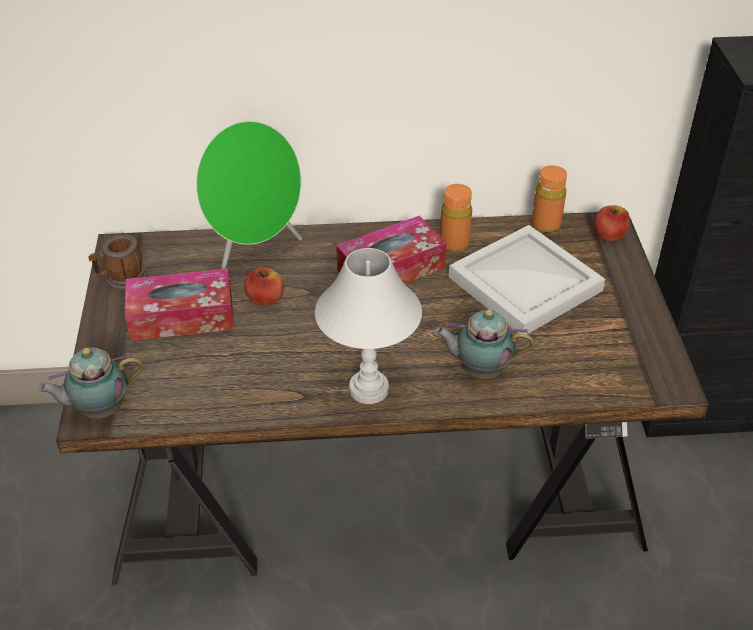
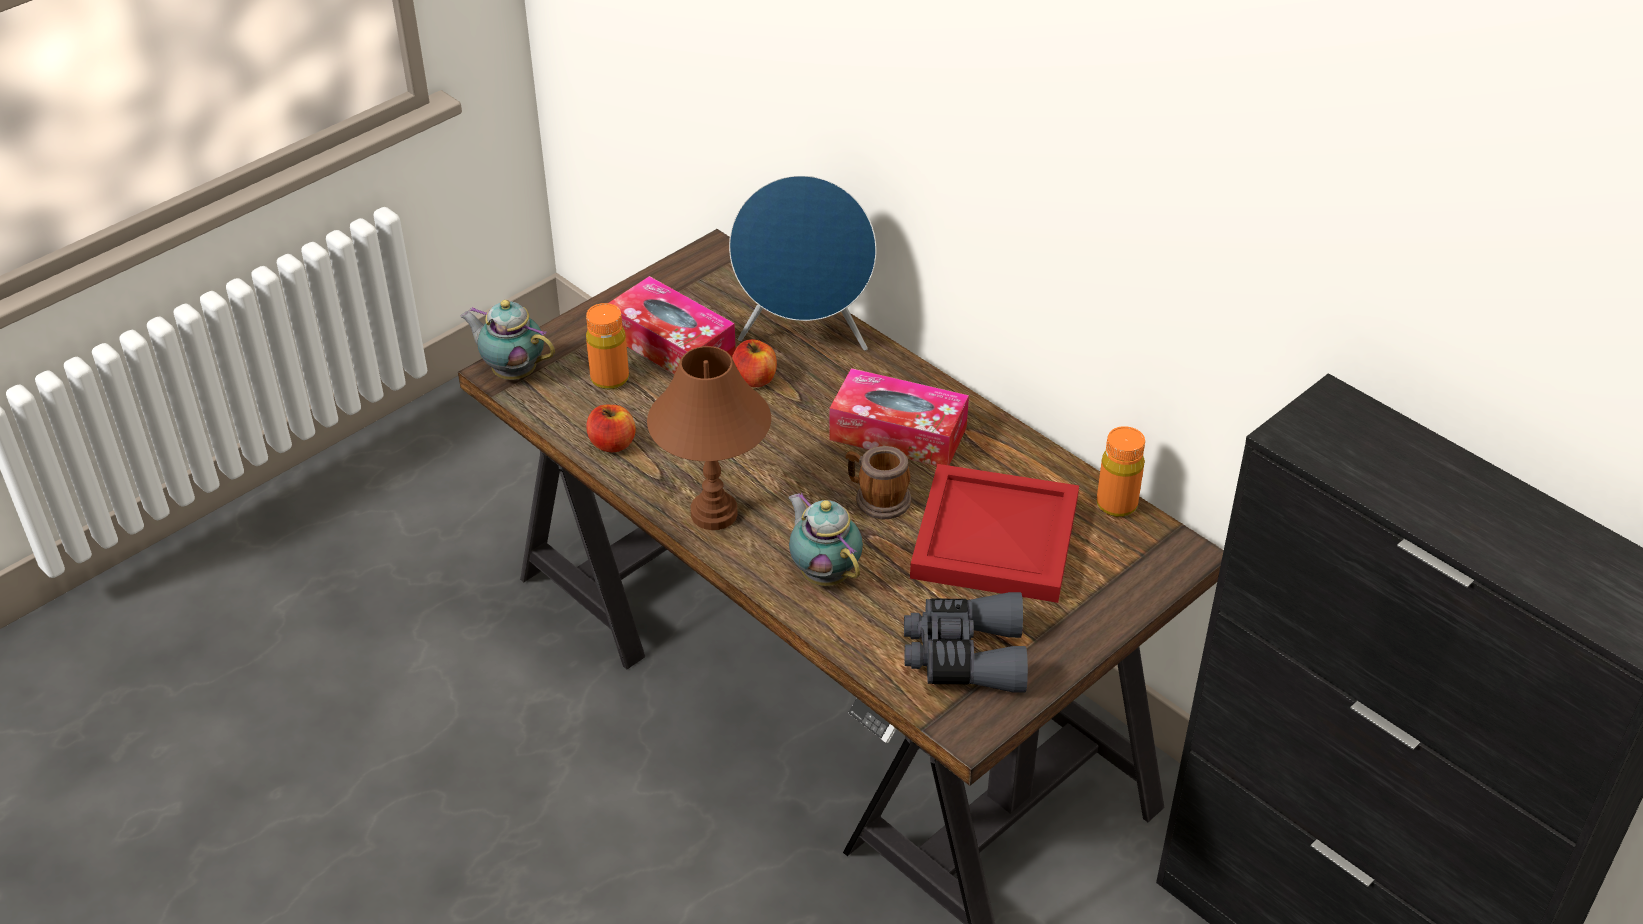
camera: 50 degrees right, 0 degrees up
(121, 278) = (676, 280): mug -> mug (877, 499)
(254, 256) = (805, 336): green speaker -> blue speaker
(369, 390) = (713, 514): white table lamp -> brown table lamp
(454, 244) = (994, 454): orange bottle -> orange bottle (609, 378)
(525, 282) = (998, 537): white tray -> red tray
(609, 235) = (1163, 562): apple -> apple (612, 443)
(611, 352) = (964, 656): none -> grey binoculars

